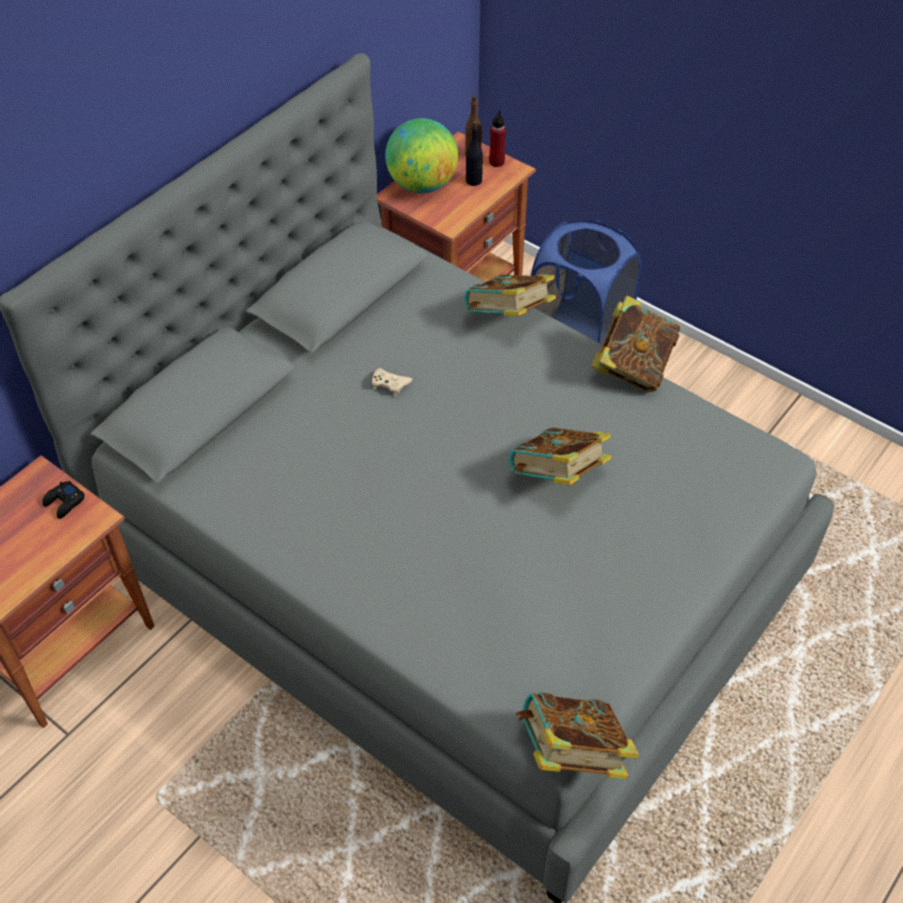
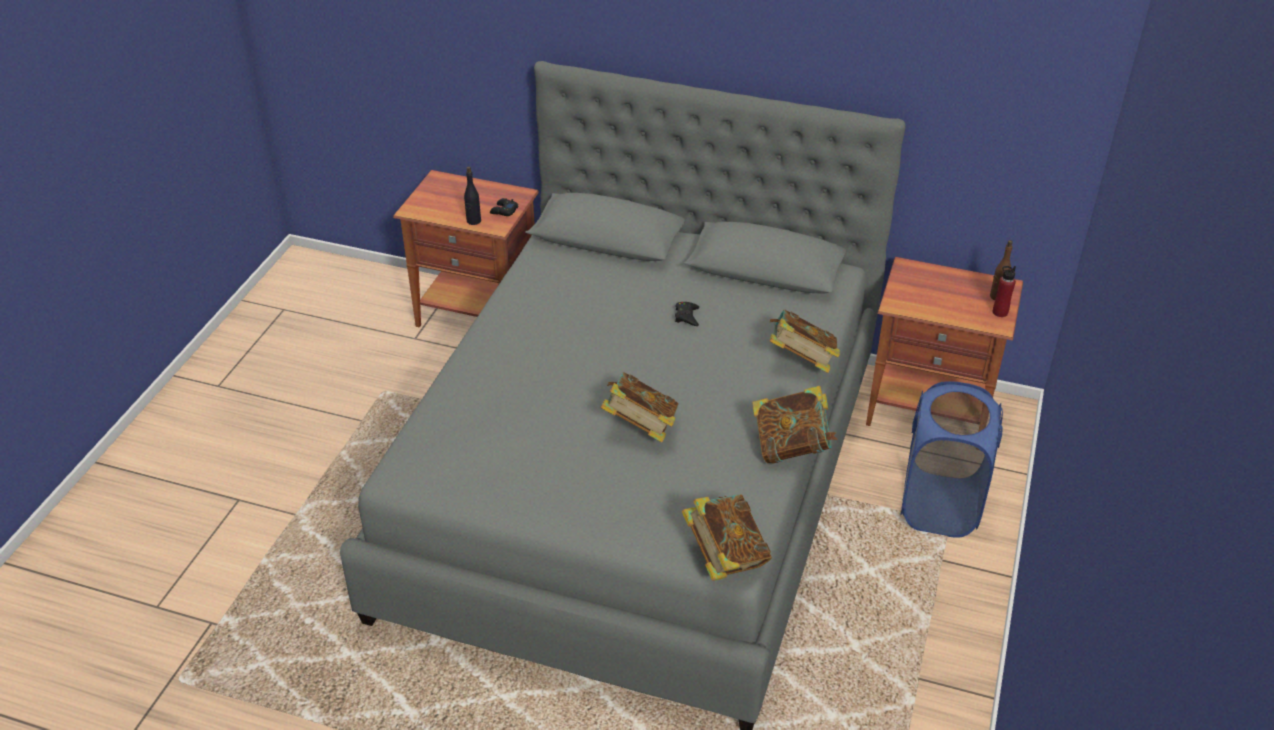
camera: 70 degrees right, 10 degrees down
(390, 384) = (687, 316): beige game controller -> black game controller
(422, 185) = (932, 278): globe -> none
(474, 181) = (962, 305): black bottle -> black bottle (473, 221)
(572, 753) = (386, 488): book -> book (725, 557)

